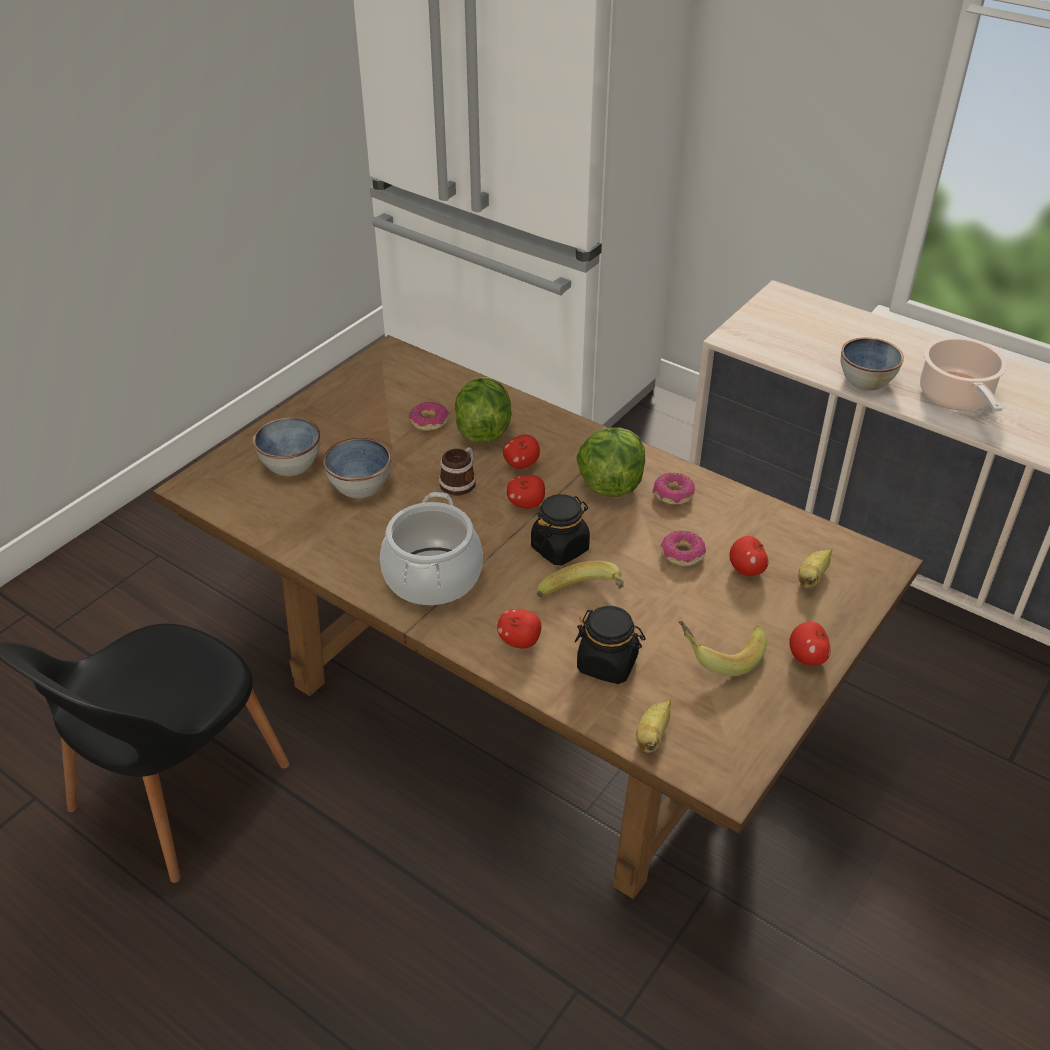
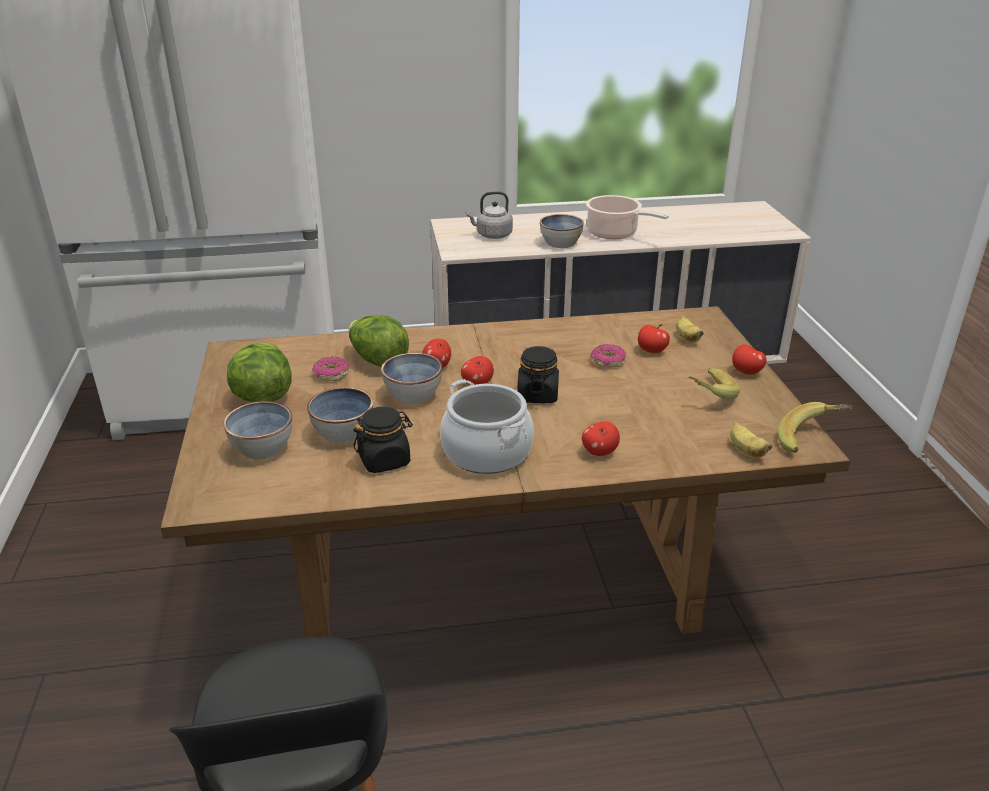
camera: 45 degrees left, 10 degrees down
(460, 481) = (412, 394): mug -> bowl
(583, 600) = (596, 411): banana -> banana (811, 440)
(608, 663) = (664, 433): black jar -> black jar (385, 460)
(610, 484) = (509, 350): lettuce -> lettuce (262, 397)
(673, 494) = (553, 337): donut -> none
(804, 333) = (492, 235): none -> grey kettle

